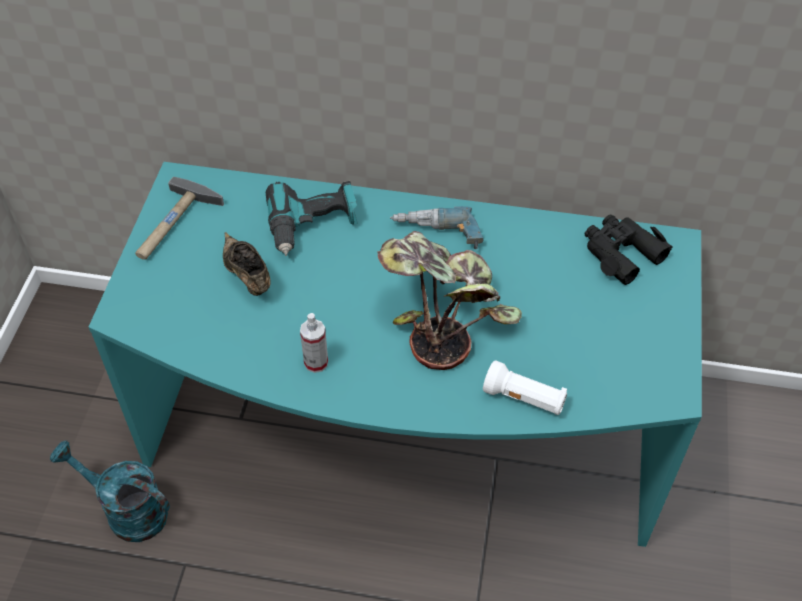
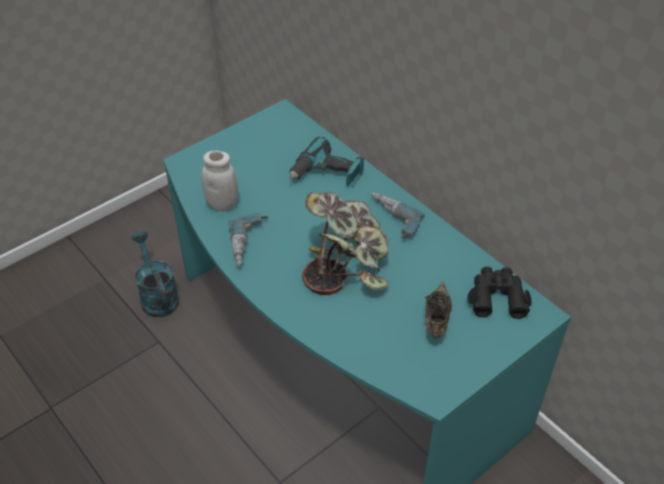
camera: 40 degrees right, 5 degrees down
(173, 225) = (255, 133): hammer -> none
(229, 336) = (222, 204): none -> white jar
(247, 277) = (263, 180): brown shoe -> brown shoe (436, 320)
(316, 362) = (250, 245): spray bottle -> power drill
(524, 399) = (341, 337): white flashlight -> none

